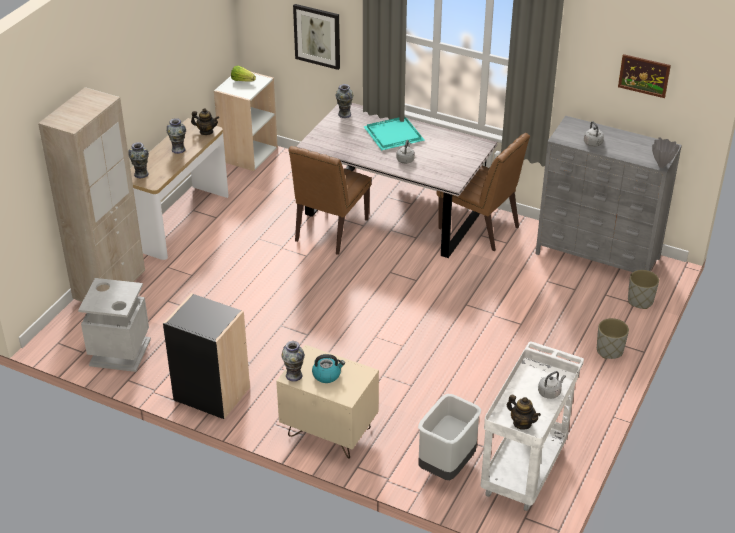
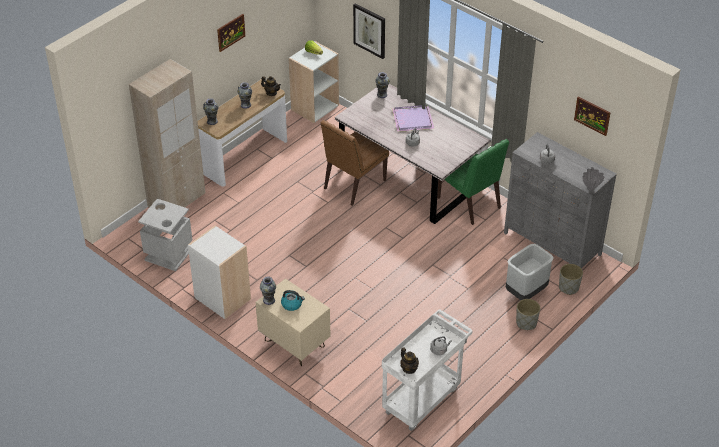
camera: 15 degrees right, 5 degrees up
(150, 53) = (231, 32): none -> picture
(210, 394) = (221, 298): black bookcase -> white bookcase
(392, 135) = (411, 119): turquoise tray -> purple tray
(447, 466) = (368, 386): grey trash can -> grey trash can (526, 292)
(478, 227) = (468, 202): brown chair -> green chair

